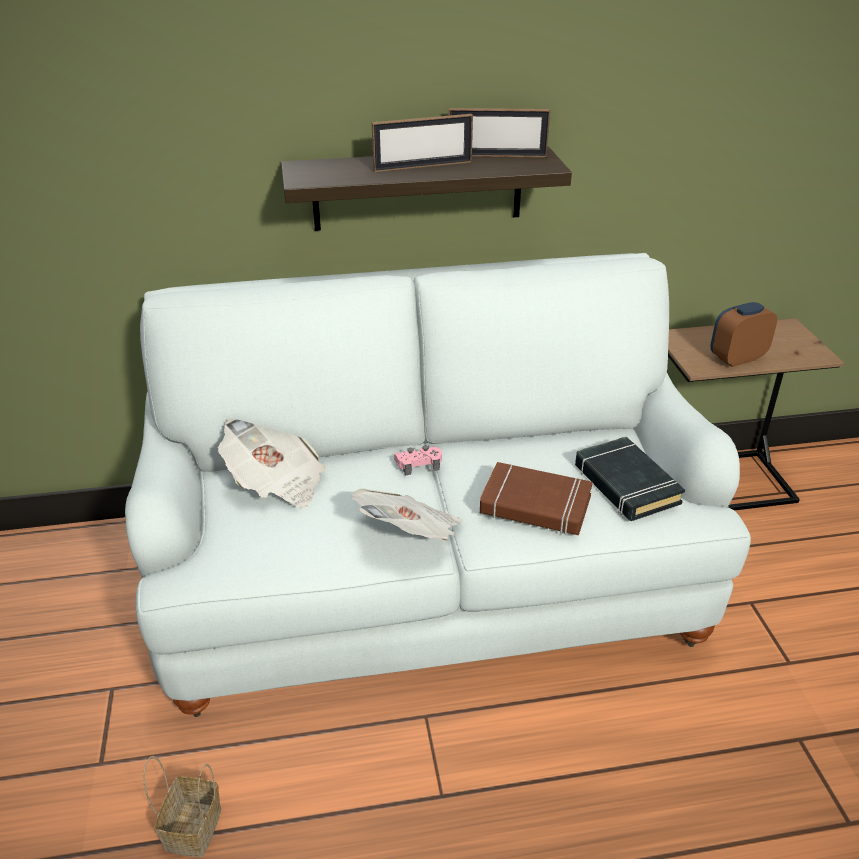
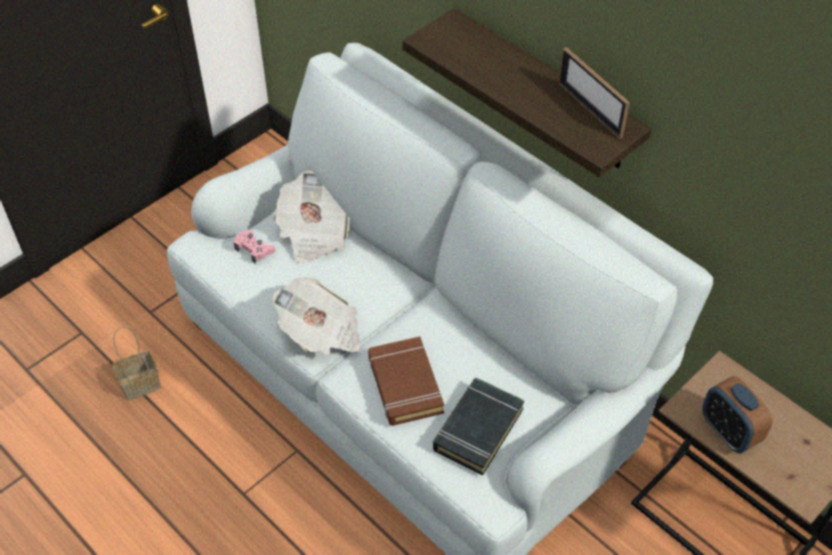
camera: 55 degrees right, 15 degrees up
(418, 464) = (402, 294): pink game controller -> pink game controller (254, 249)
(423, 166) = (520, 82): picture frame -> none
(737, 358) = (729, 432): alarm clock -> alarm clock turned 150 degrees counterclockwise

